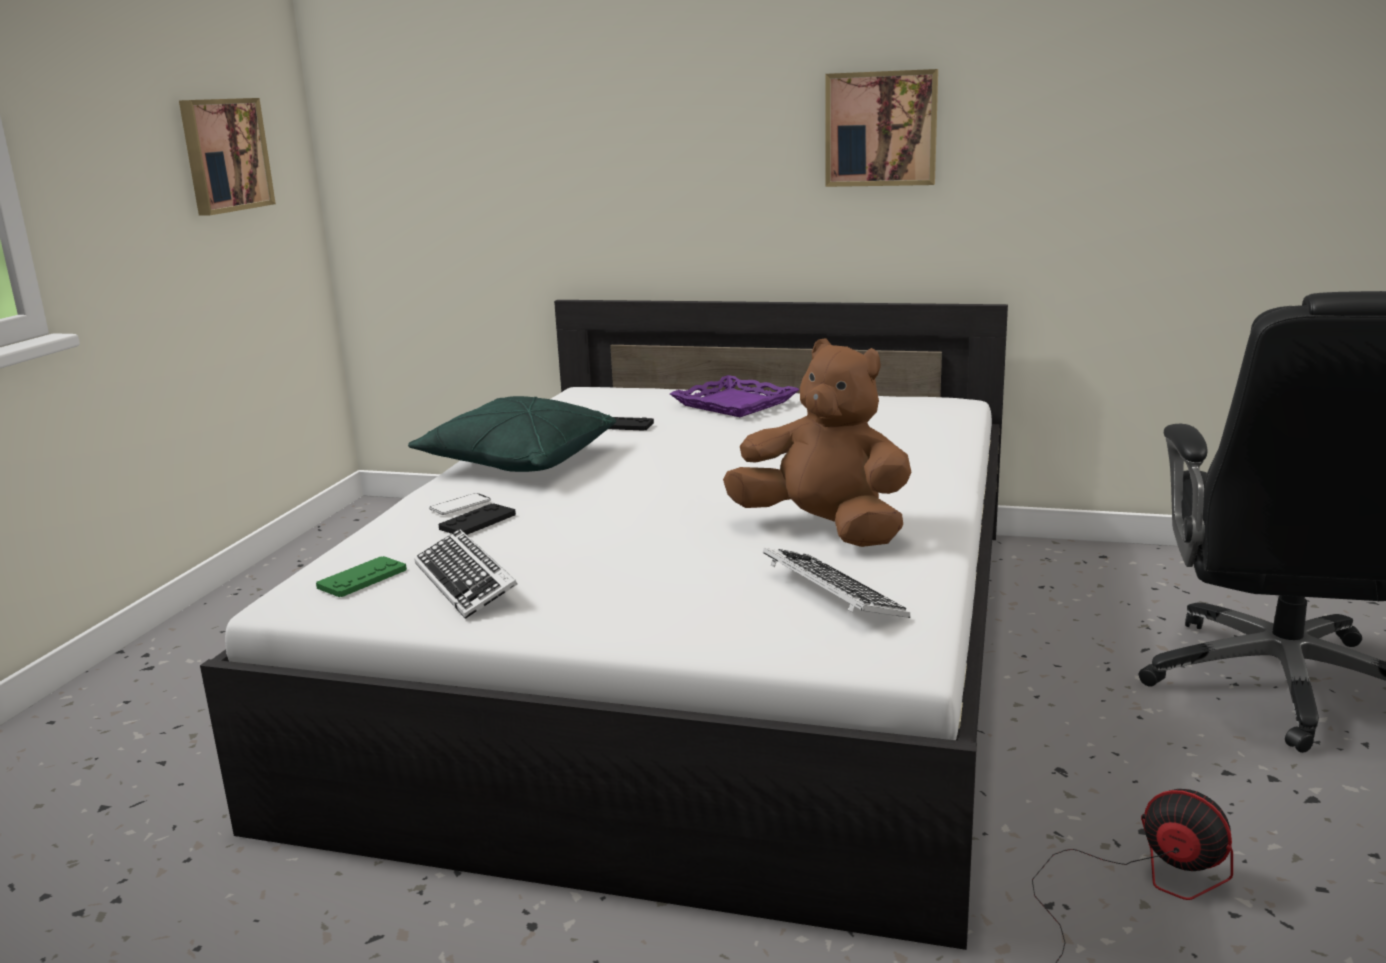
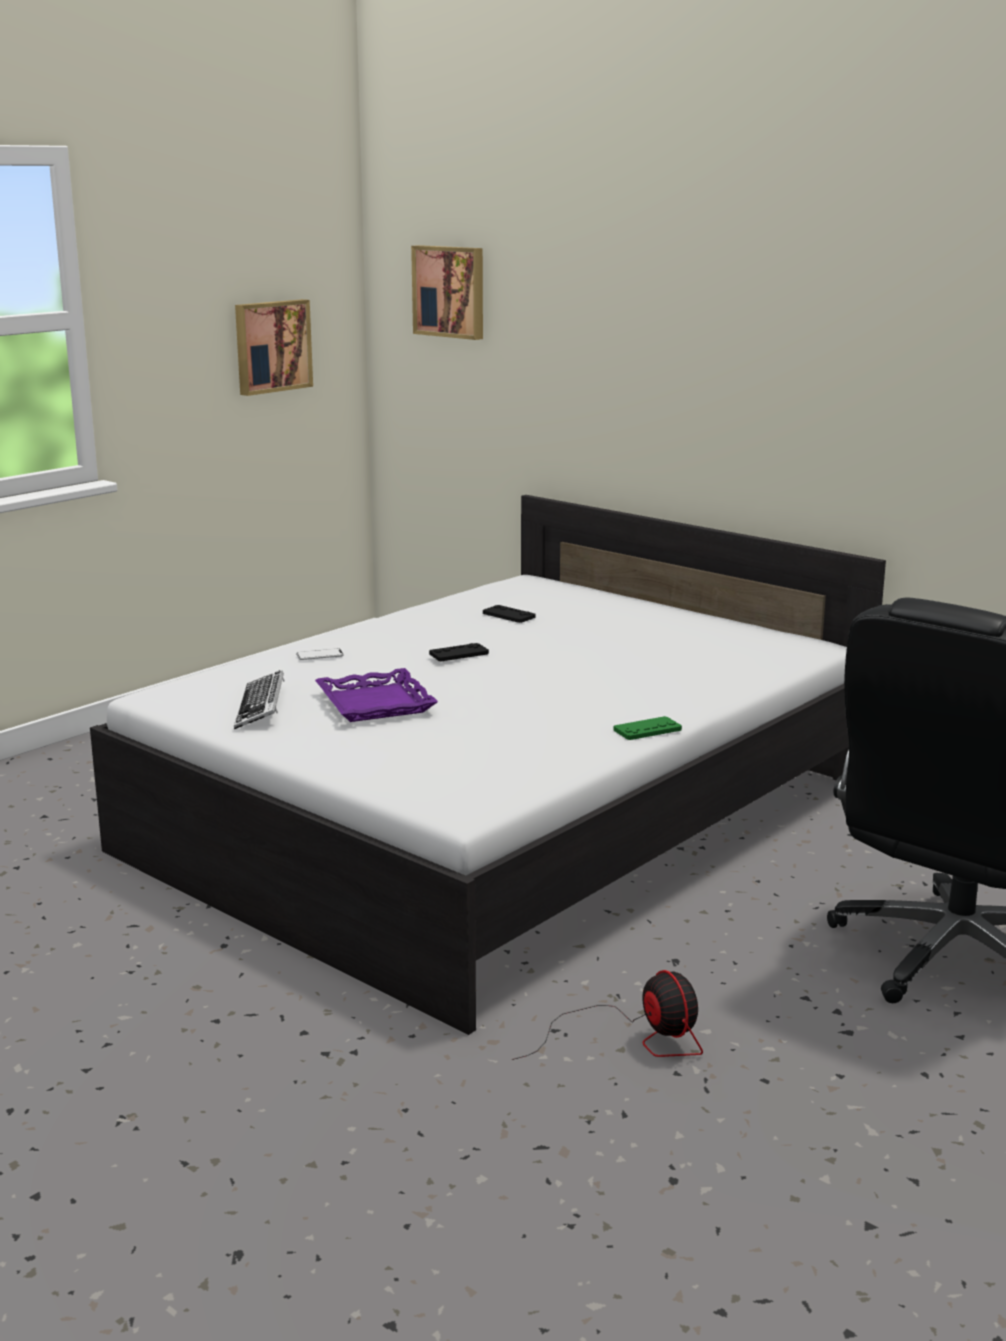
camera: 25 degrees right, 0 degrees up
(362, 578) = (204, 691): green game controller -> green game controller (647, 730)
(477, 521) = (317, 669): black game controller -> black game controller (459, 654)
(517, 461) = (399, 630): green pillow -> none
(735, 403) = (628, 613): purple tray -> purple tray (376, 703)
(824, 529) = (540, 724): brown plush toy -> none
(831, 594) = (474, 766): keyboard -> none
(881, 128) = (791, 378): picture -> picture (450, 291)

